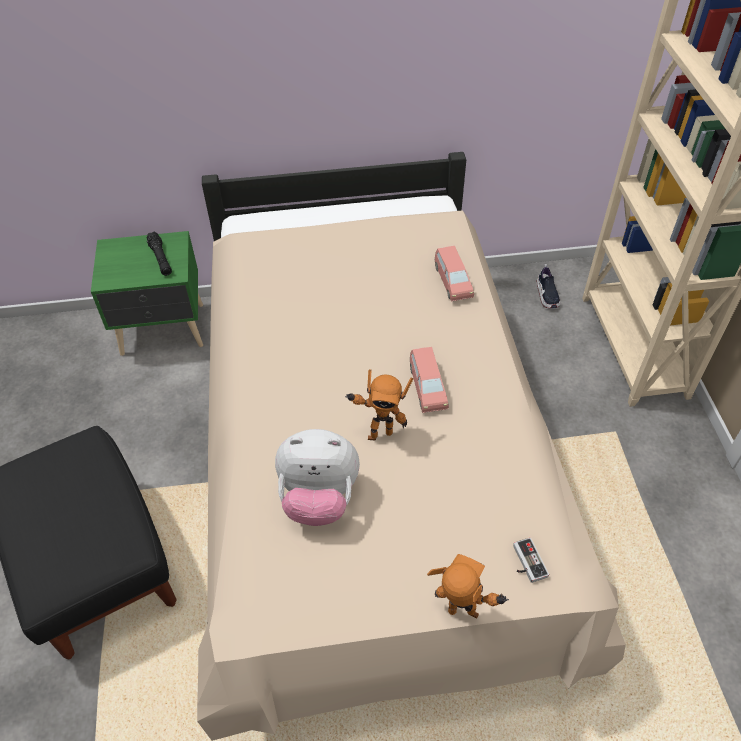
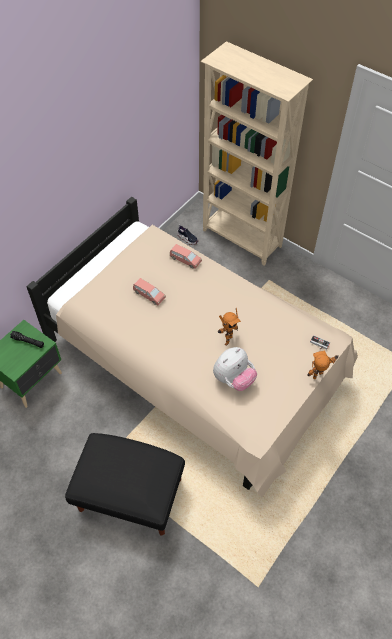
camera: 45 degrees left, 5 degrees up
(427, 387) = (224, 309): pink toy car -> pink toy car (149, 295)

